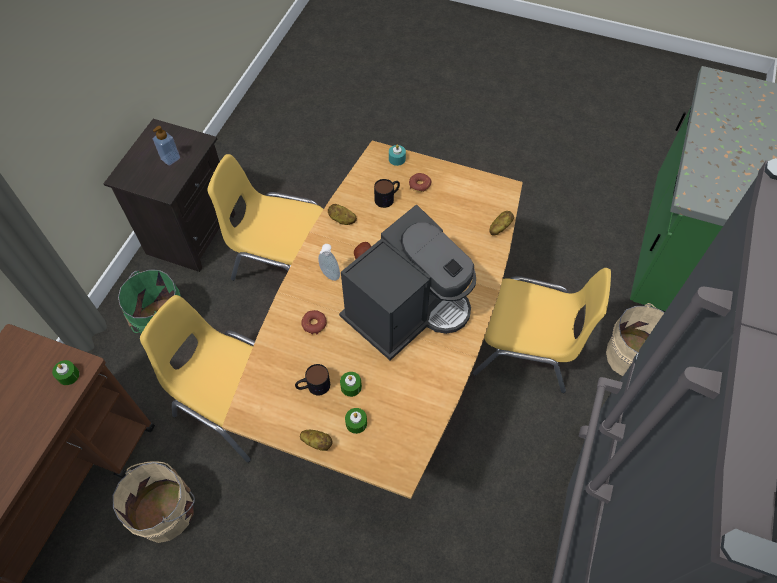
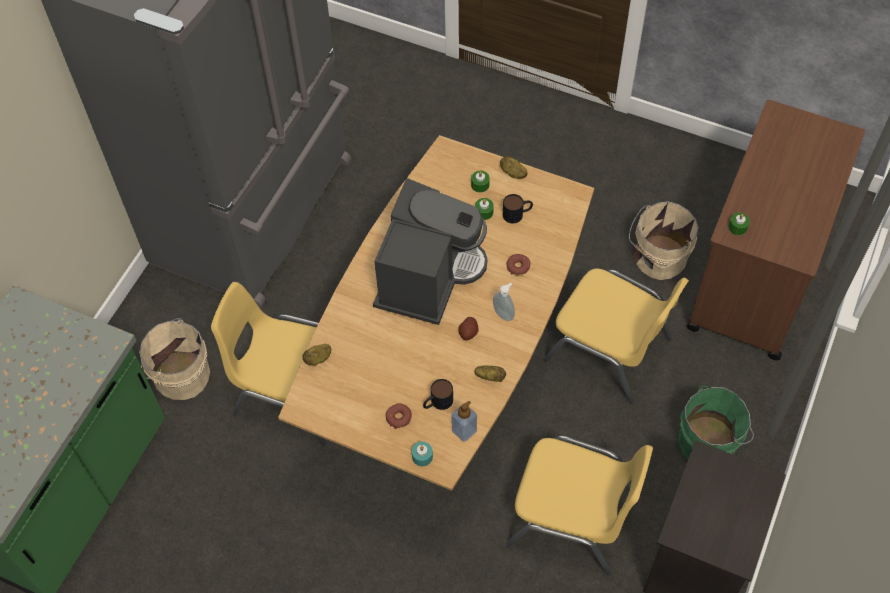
camera: 175 degrees left, 0 degrees up
(170, 158) = (710, 508): soap dispenser -> soap dispenser (464, 431)
(407, 309) = (428, 276): coffee machine -> coffee machine turned 150 degrees clockwise

